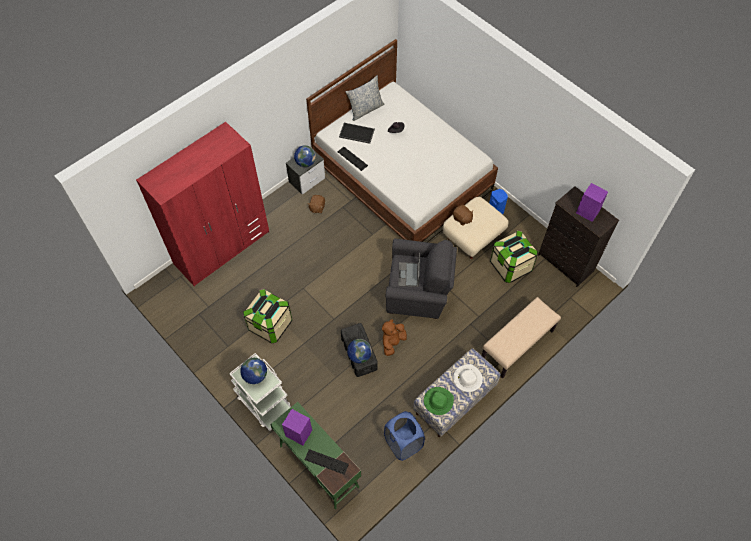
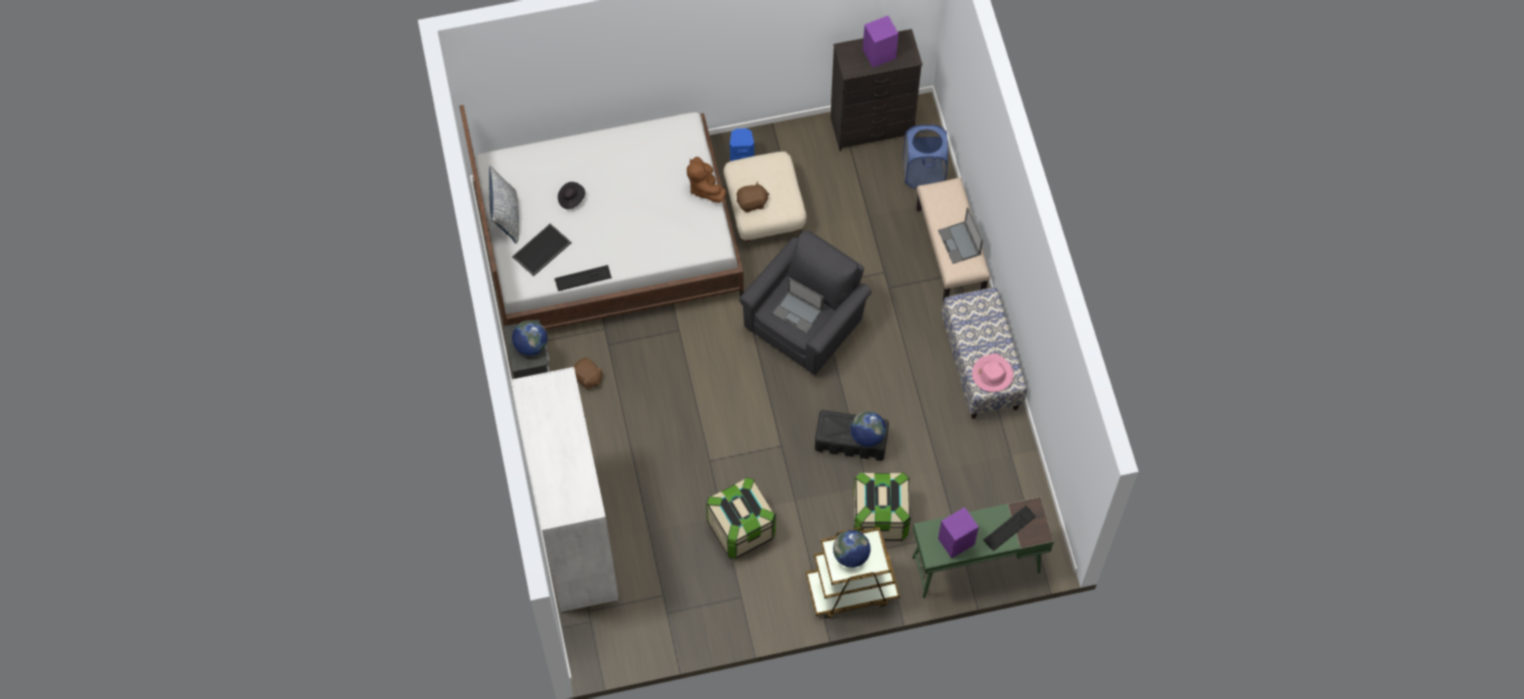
camera: 60 degrees left, 5 degrees up
(222, 247) = (575, 534): red wardrobe -> white wardrobe
(264, 402) = (851, 589): white cart -> brown cart
(392, 342) = (859, 392): brown plush toy -> brown plush toy (704, 187)
(403, 443) = (1002, 453): blue laundry basket -> blue laundry basket (923, 172)
(438, 401) = (992, 374): green hat -> pink hat
(467, 379) = (982, 326): white hat -> none
(510, 266) = (835, 192): storage box -> storage box (880, 517)
(515, 337) = (959, 243): none -> laptop

